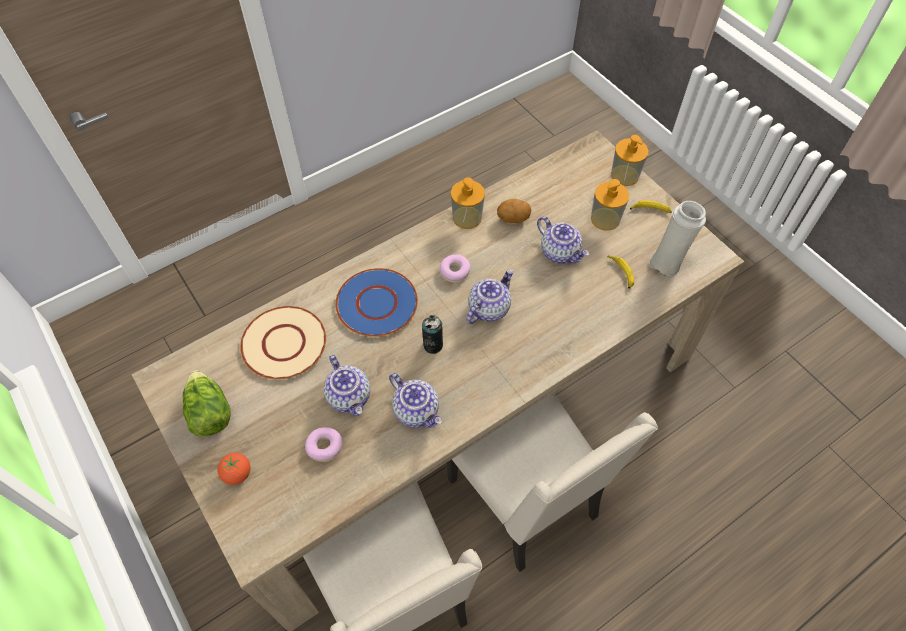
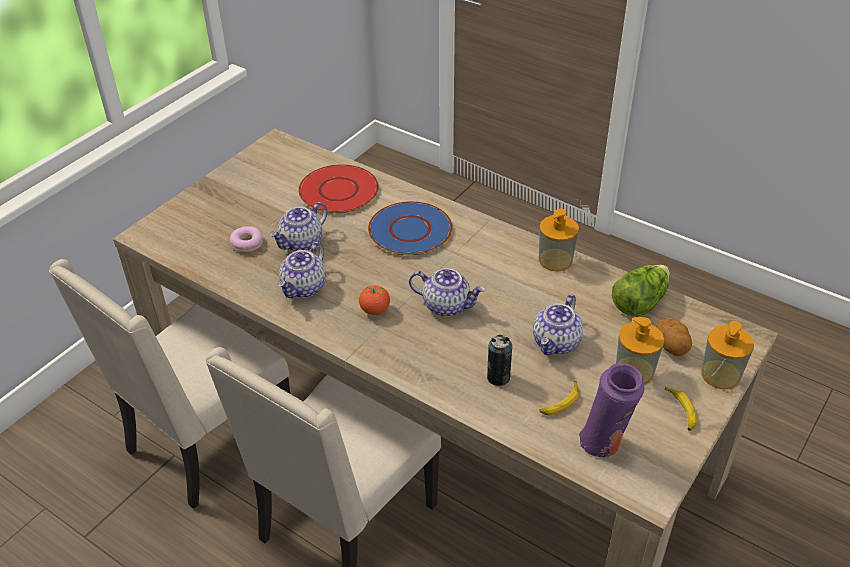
camera: 70 degrees right, 15 degrees down
(208, 412) = (255, 174): lettuce -> lettuce (639, 302)
(237, 474) = (206, 206): tomato -> tomato (375, 310)
(284, 343) = (339, 191): beige plate -> red plate
(433, 345) = (381, 278): can -> can (498, 377)
(455, 271) = (479, 270): donut -> none
(513, 218) = (579, 294): potato -> potato (671, 347)
(667, 263) = (604, 444): white vase -> purple vase

